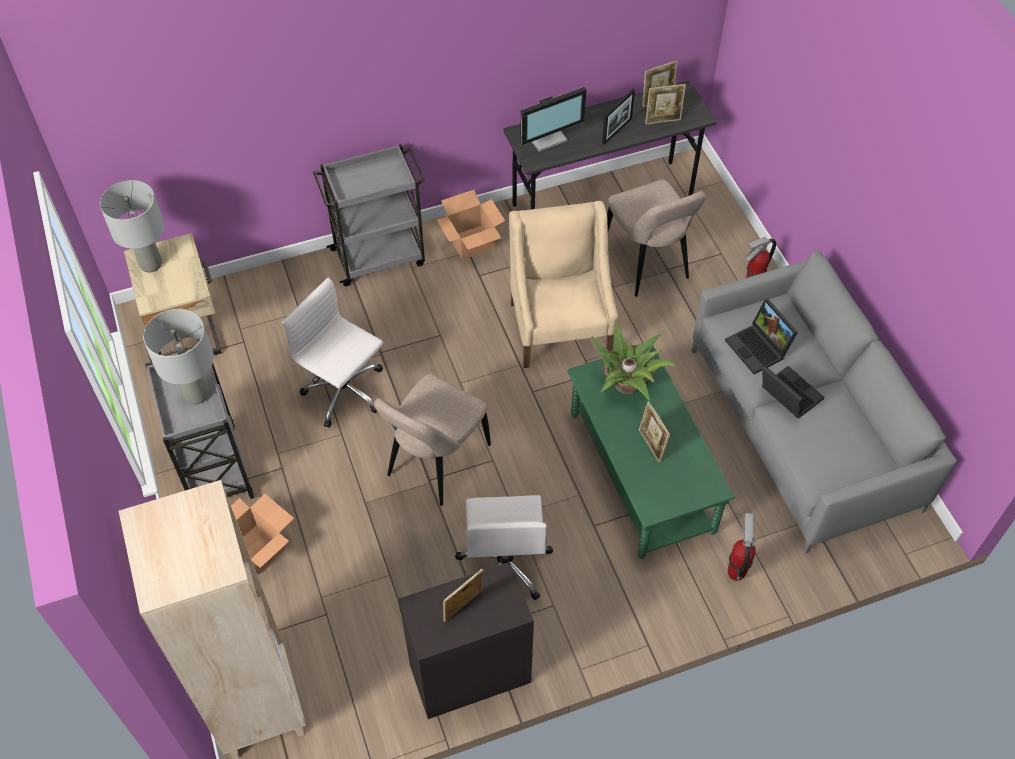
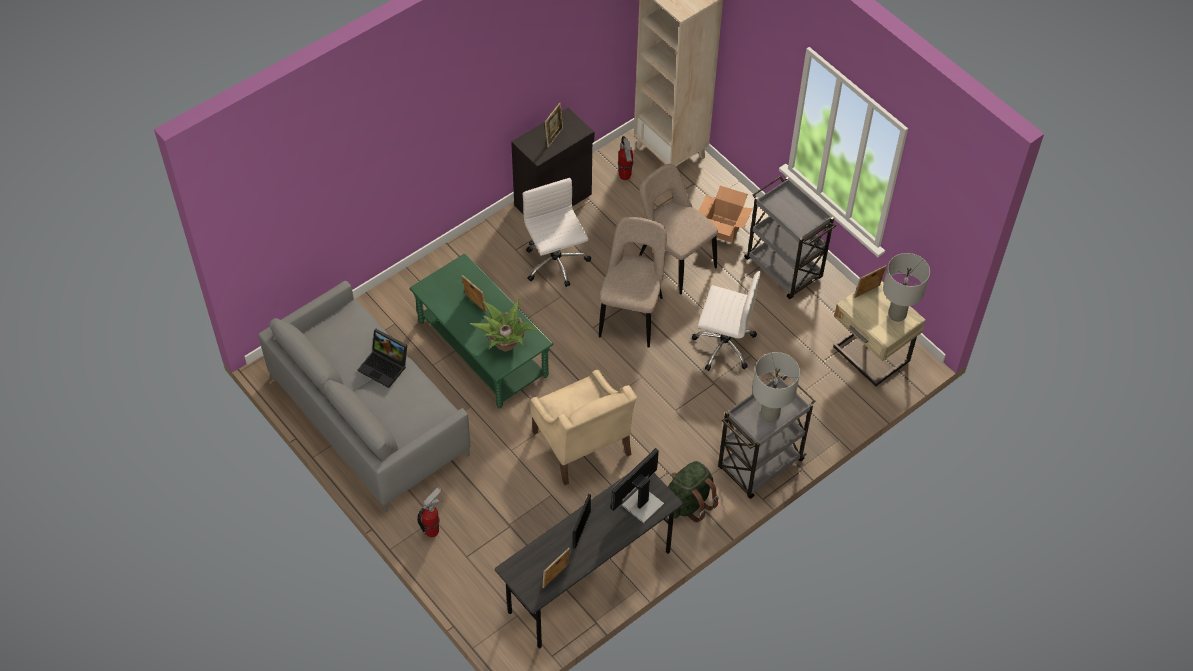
camera: 160 degrees right, 0 degrees up
(197, 394) = (788, 215): grey table lamp -> grey table lamp (770, 414)
(472, 242) = (688, 503): cardboard box -> green backpack
(647, 264) = (529, 526): beige chair -> beige chair (674, 260)
(663, 120) = (543, 554): picture frame -> picture frame (867, 292)
(736, 572) = (399, 301): fire extinguisher -> fire extinguisher (625, 176)
(759, 348) = (412, 397): laptop -> none

